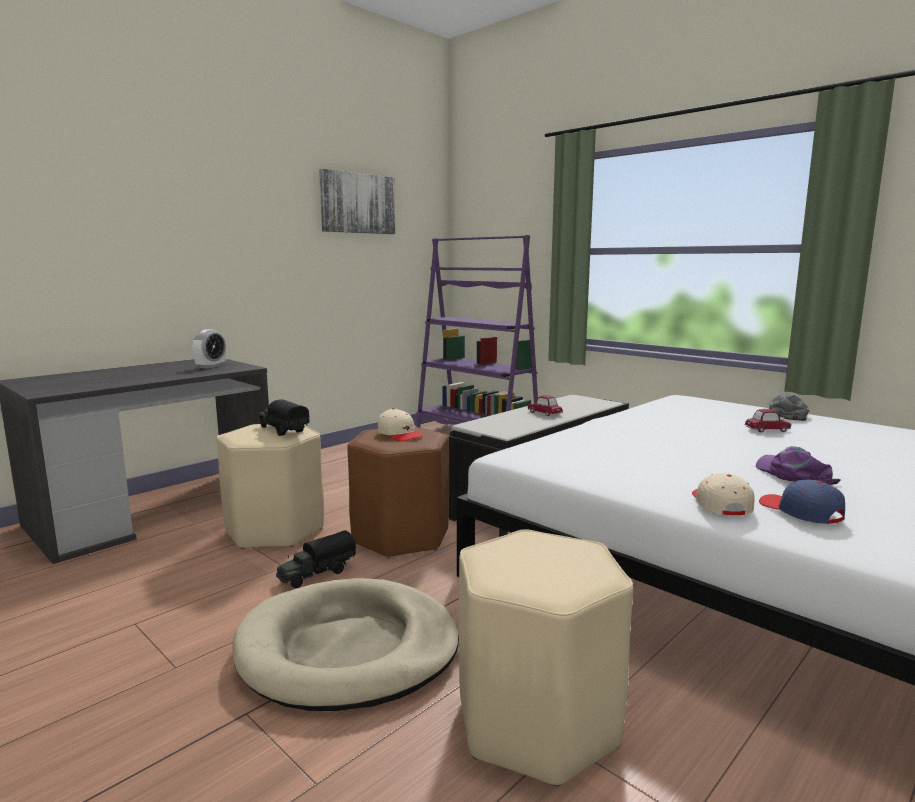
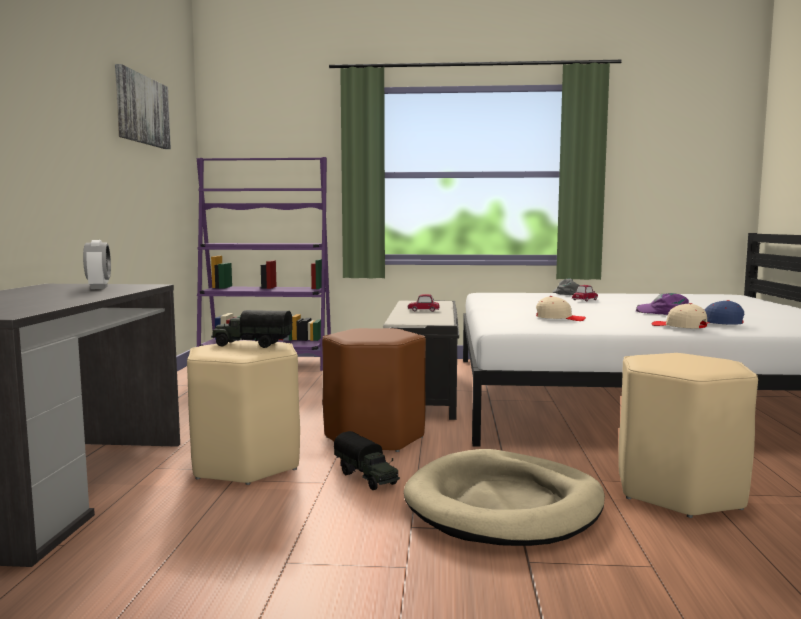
camera: 40 degrees left, 5 degrees down
(316, 574) = (367, 477): toy truck -> toy truck turned 45 degrees counterclockwise
(400, 434) = (369, 332): beige cap -> beige cap (559, 318)

